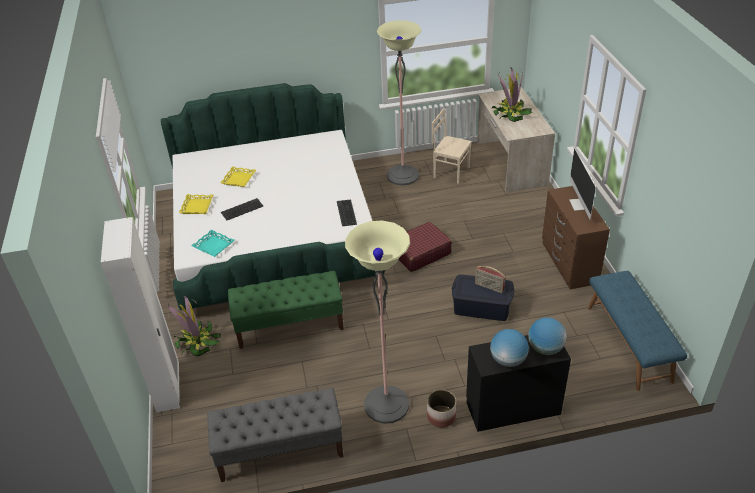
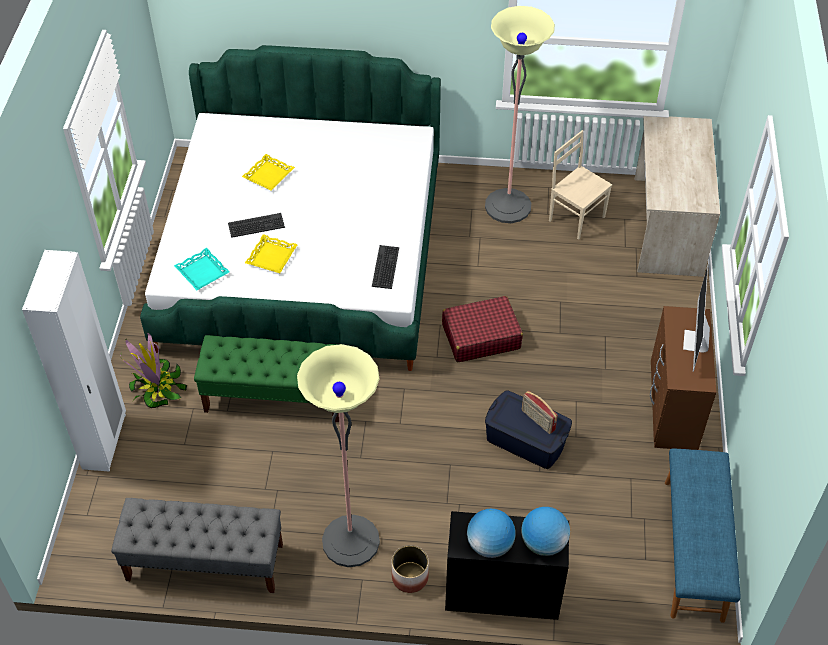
camera: 15 degrees right, 10 degrees up
(196, 206) = (202, 205): yellow tray -> yellow tray (271, 257)
(510, 113) = (673, 163): potted plant -> none

